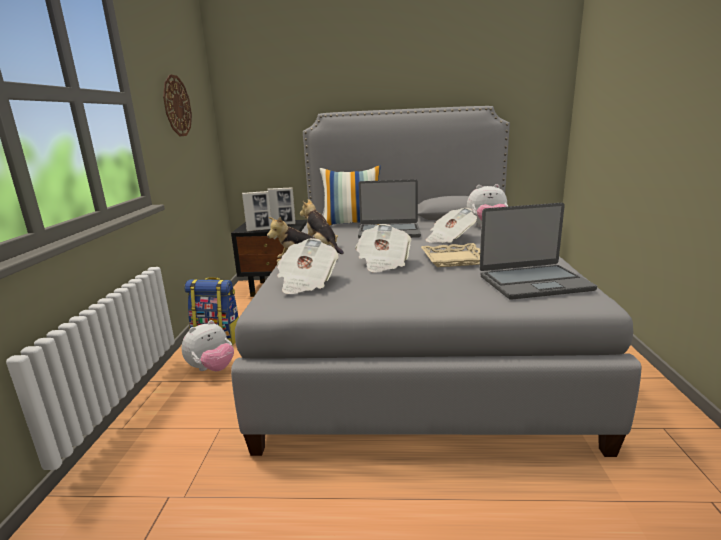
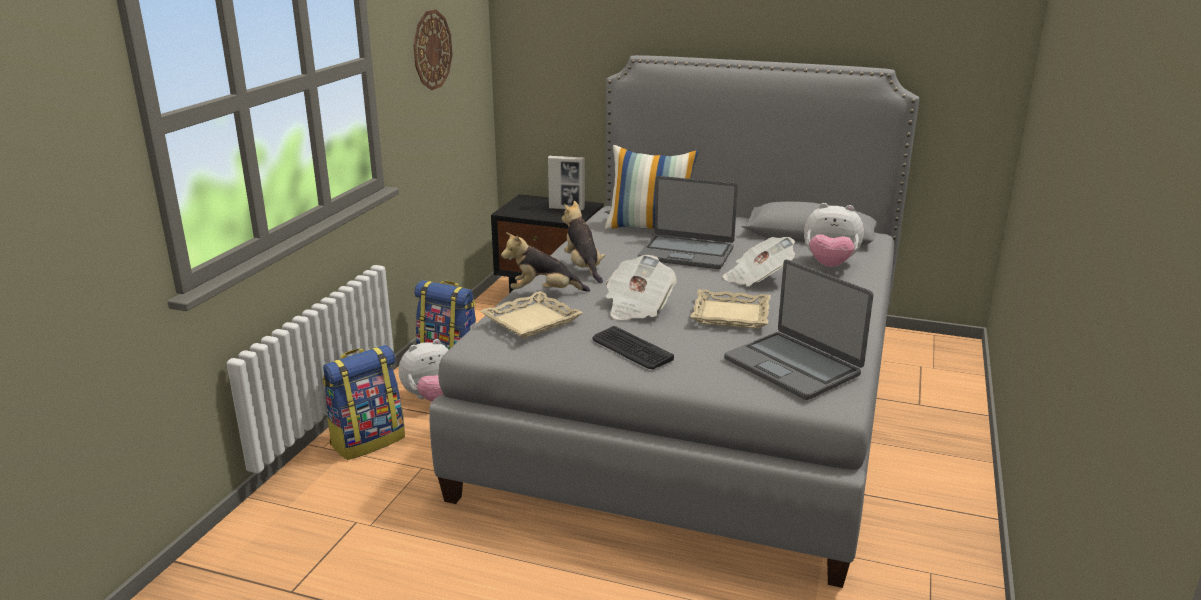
camera: 15 degrees right, 5 degrees up
(164, 414) = (368, 440): none -> backpack
(259, 230) = (530, 214): picture frame -> none
(306, 282) = (532, 321): newspaper -> beige tray
(402, 289) = (631, 349): none -> keyboard
(533, 282) = (793, 366): laptop -> laptop turned 45 degrees clockwise

